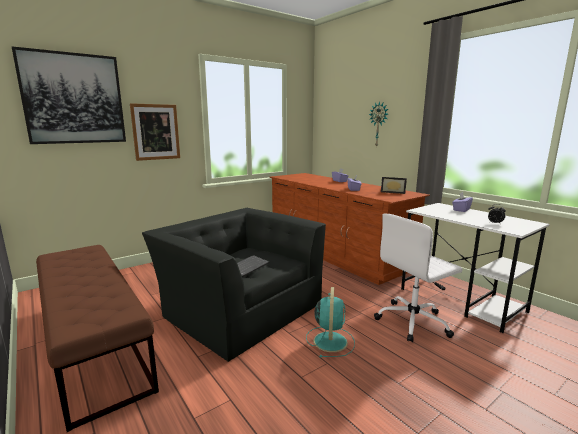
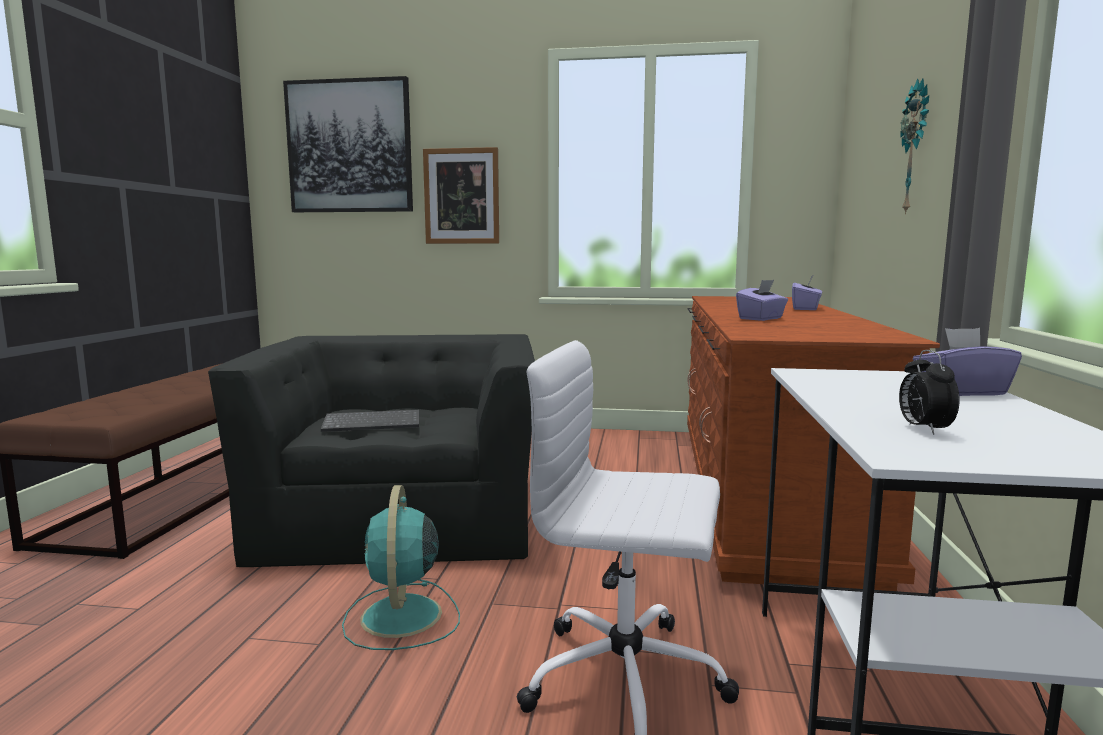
camera: 45 degrees right, 5 degrees down
(330, 340) = (401, 618): turquoise fan -> turquoise fan turned 120 degrees clockwise
(393, 192) = (838, 330): picture frame -> none

